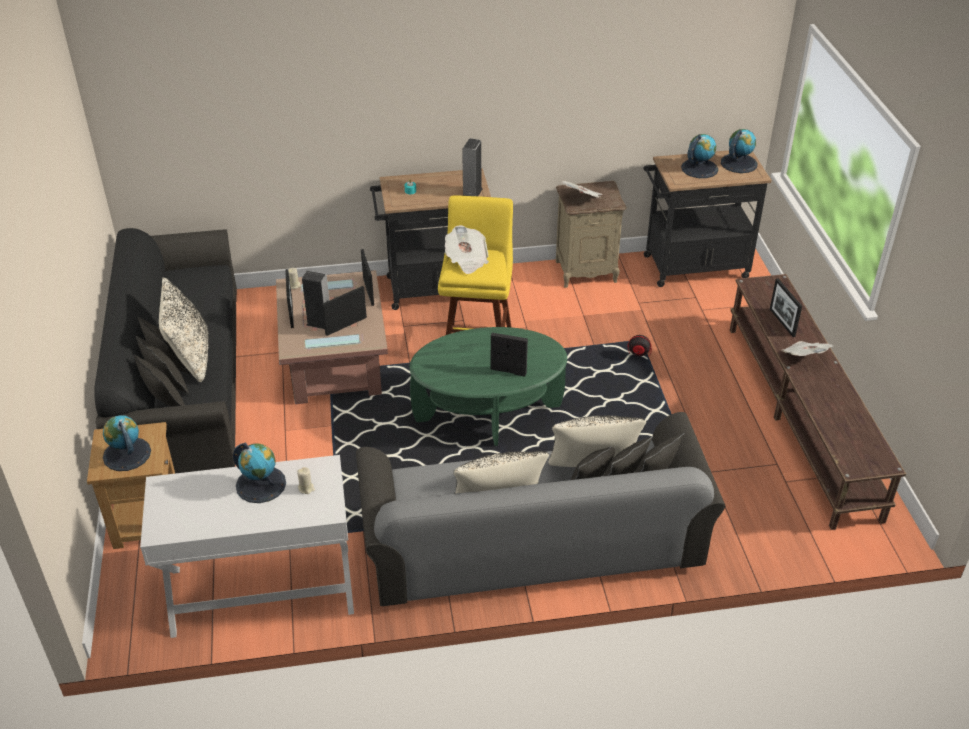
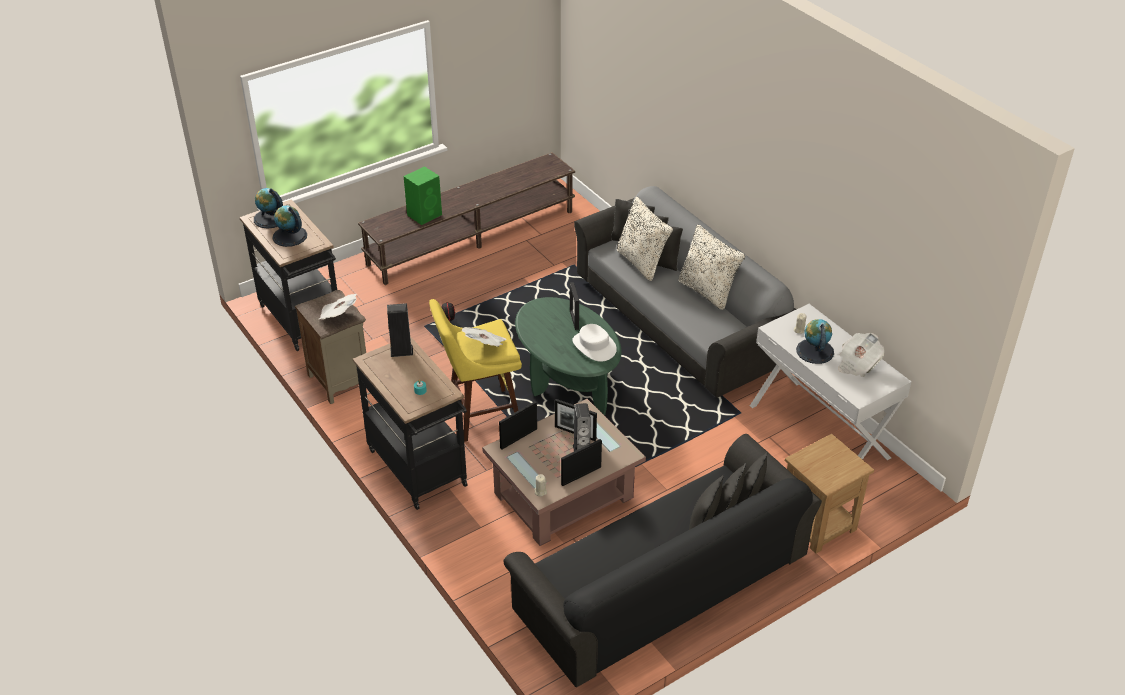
camera: 115 degrees left, 0 degrees up
(126, 454) = (833, 461): globe -> none
(191, 359) = (683, 516): beige pillow -> none
(454, 371) = (594, 346): none -> white hat
(782, 322) = (425, 214): picture frame -> green speaker
(804, 357) = (461, 200): newspaper -> newspaper (857, 364)

